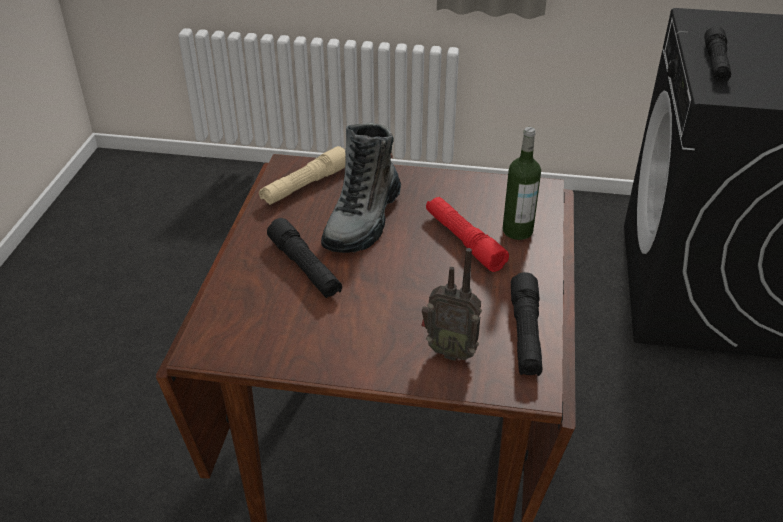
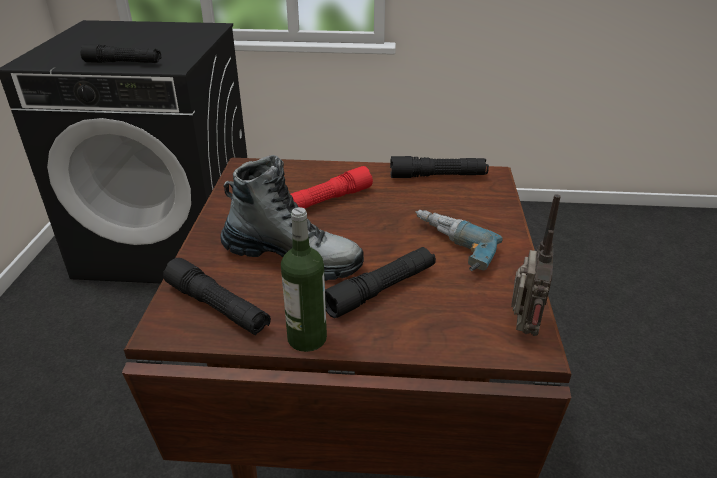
camera: 95 degrees left, 5 degrees down
(305, 185) = (217, 307): beige flashlight -> black flashlight
(362, 319) = (447, 248): none -> power drill
(450, 350) = (469, 205): radio -> radio (522, 329)
(517, 231) = (309, 177): bottle -> bottle (307, 338)

